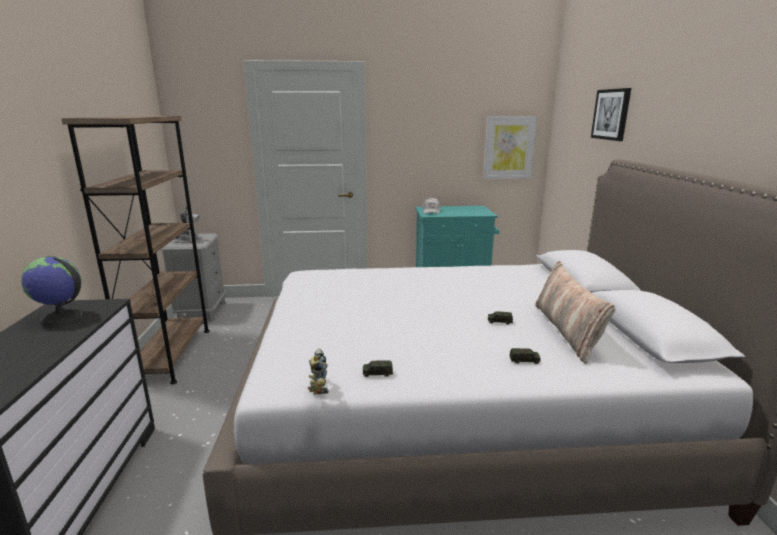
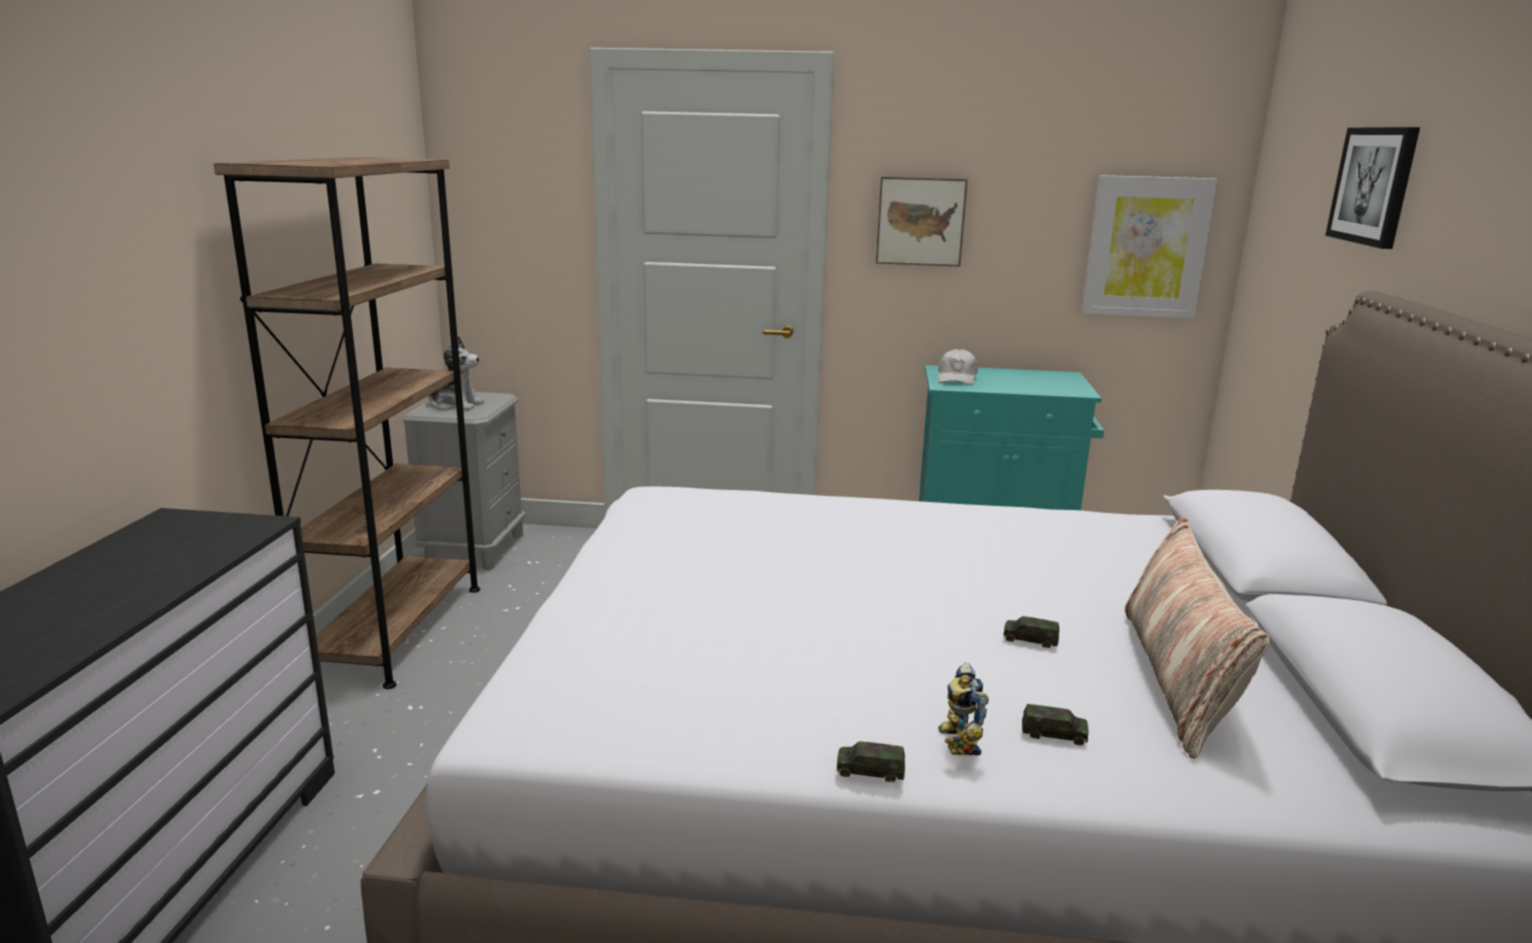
camera: 10 degrees right, 0 degrees up
(61, 317) = (168, 543): globe -> none
(317, 388) = (594, 740): toy robot -> toy robot (955, 742)
(377, 373) = (727, 723): toy car -> toy car (870, 771)
(409, 139) = (920, 221): none -> picture

